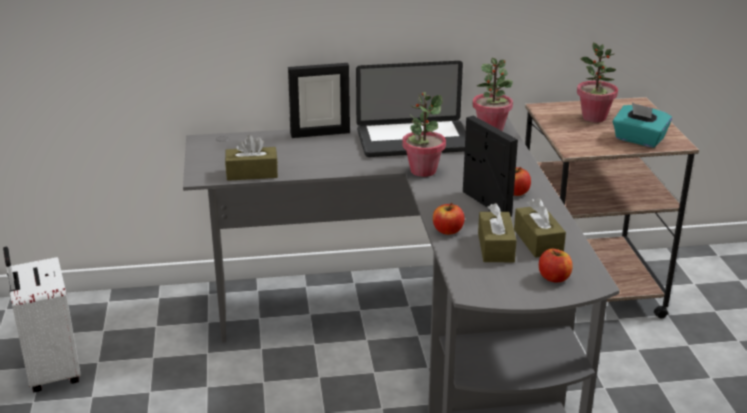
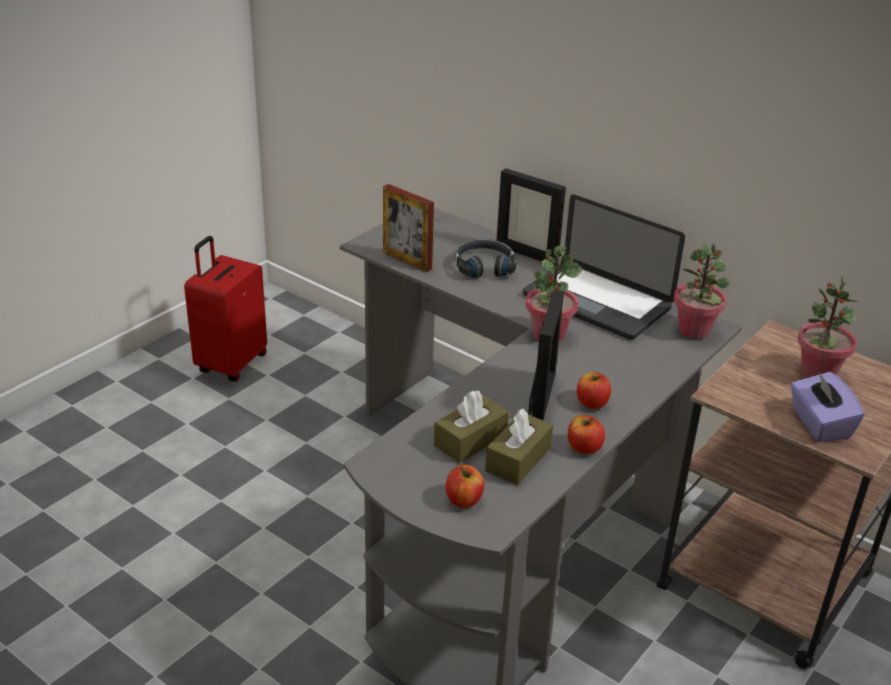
camera: 45 degrees right, 5 degrees up
(51, 372) = (230, 363): white suitcase -> red suitcase
(252, 173) = (407, 260): brown tissue box -> picture frame
(308, 153) = (484, 266): none -> black headphones
(448, 231) = (460, 400): apple -> apple (584, 447)
(639, 140) = (819, 424): turquoise tissue box -> purple tissue box

